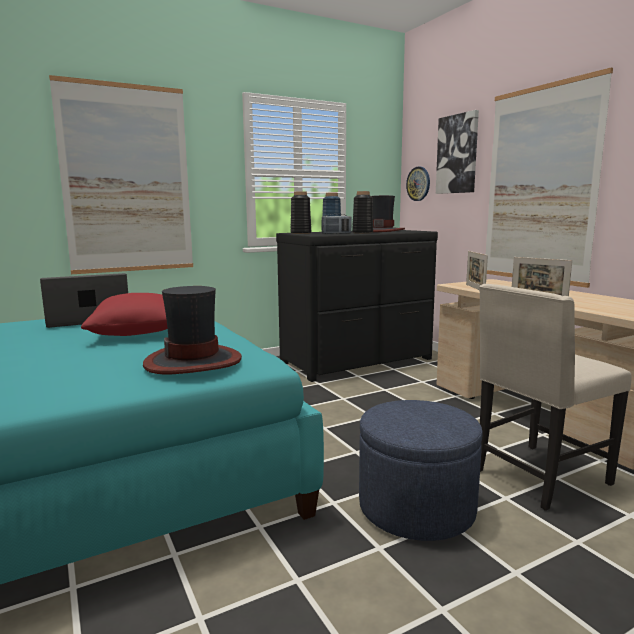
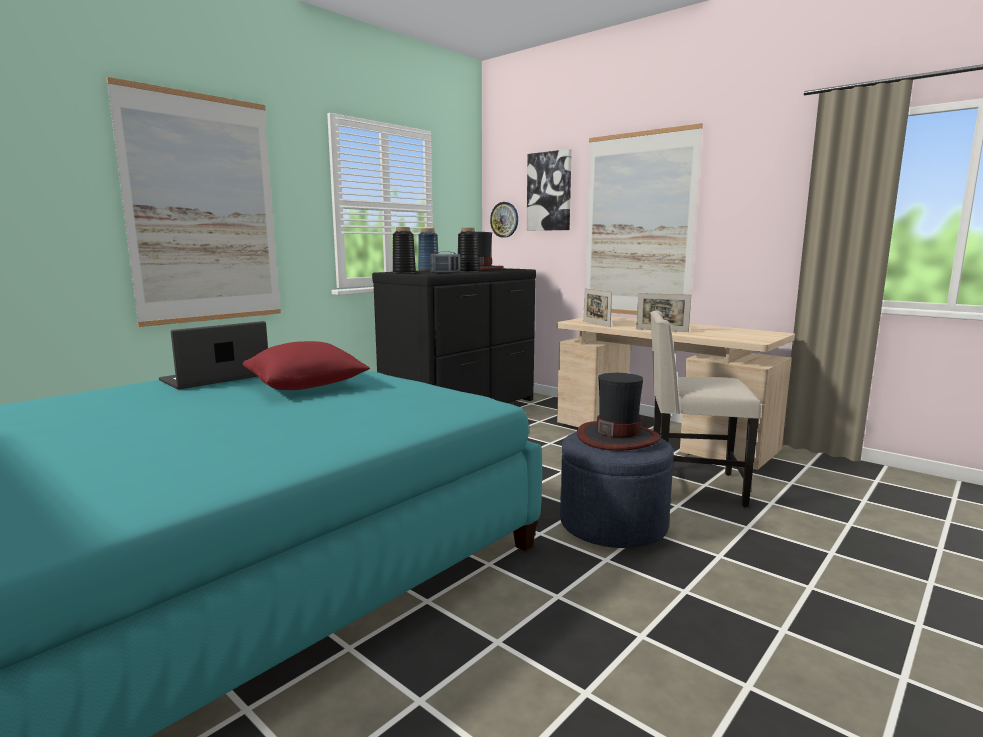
camera: 20 degrees left, 0 degrees up
(193, 361) = (423, 405): hat -> hat (618, 437)
(538, 477) = (691, 487): beige chair -> beige chair turned 60 degrees clockwise

